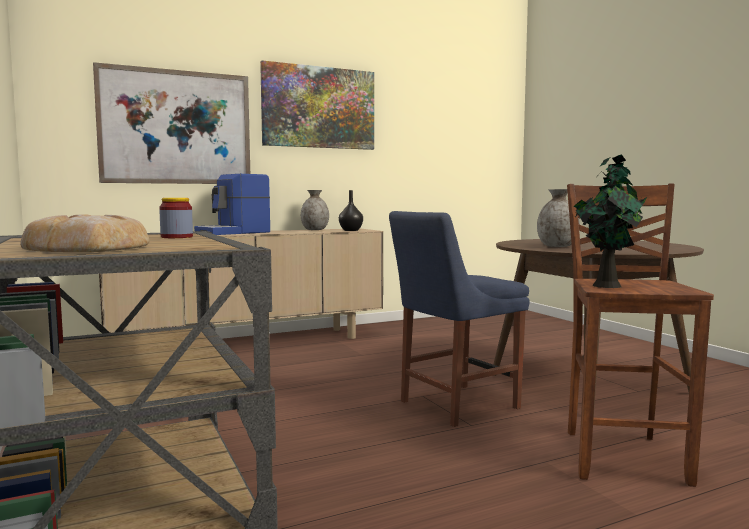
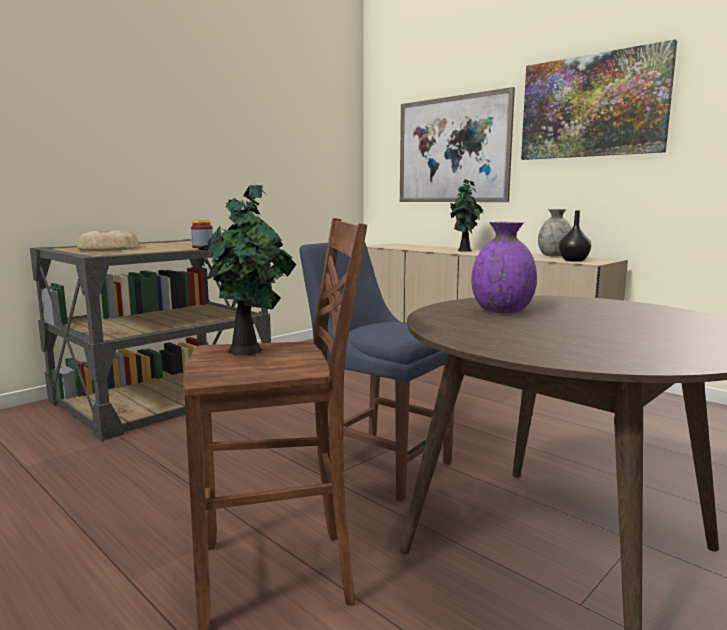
camera: 70 degrees right, 5 degrees up
(234, 232) = (465, 251): coffee machine -> potted plant
(557, 246) = (501, 311): grey vase -> purple vase

